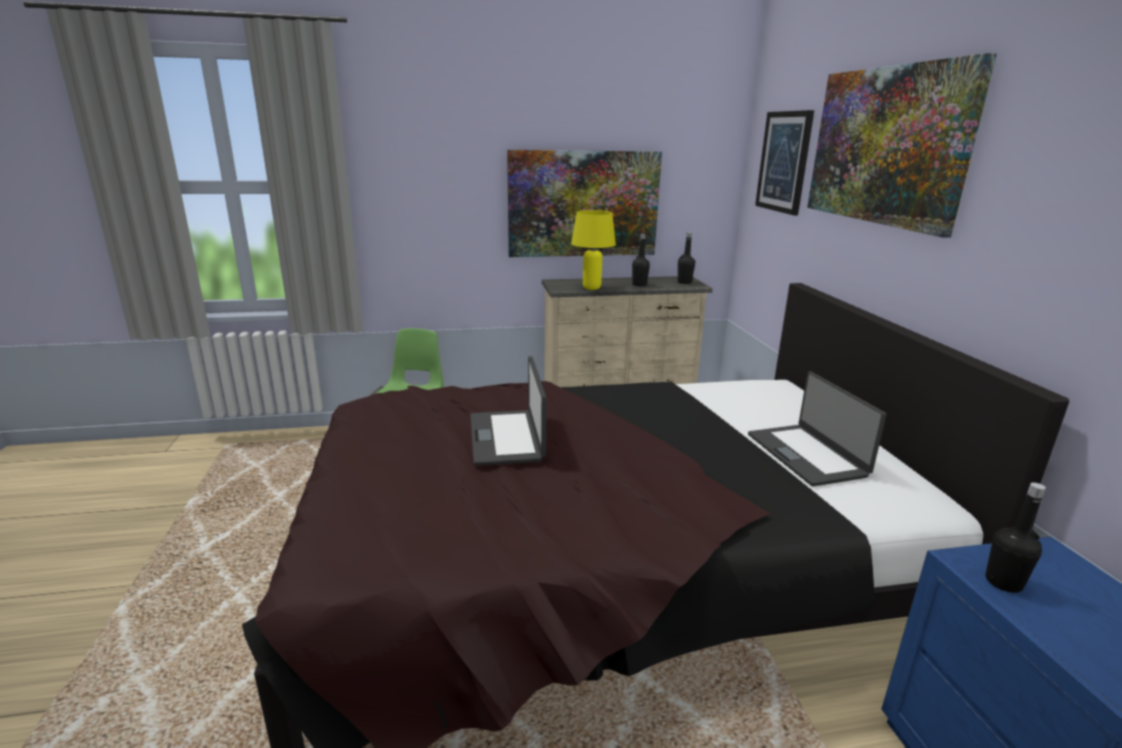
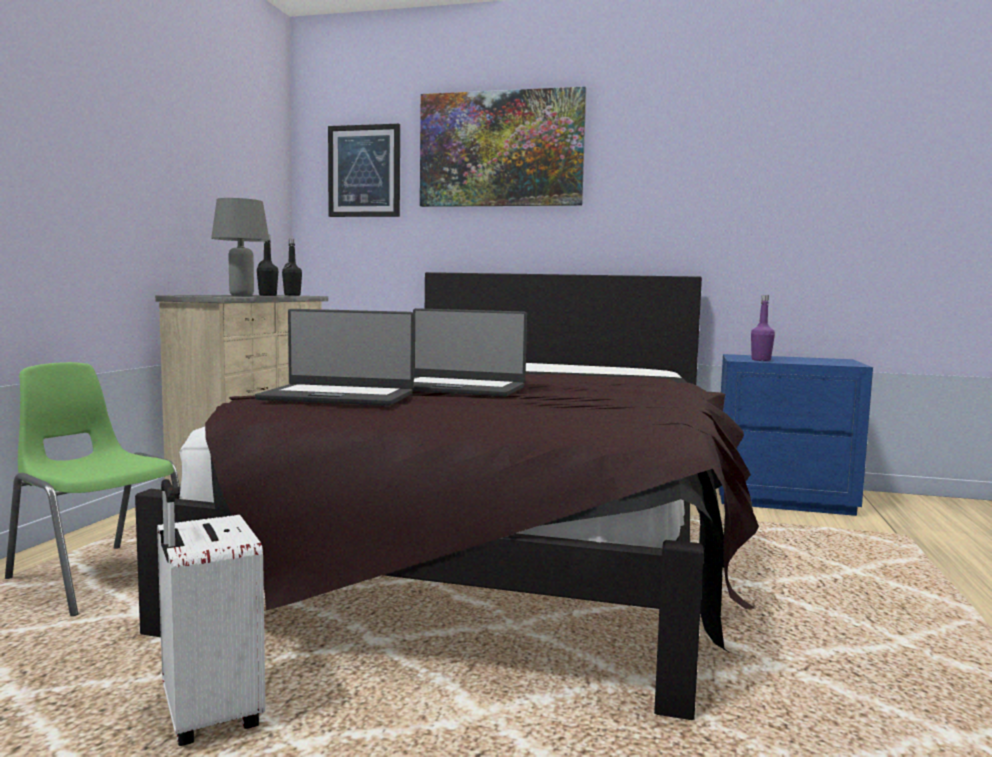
camera: 65 degrees left, 15 degrees down
(267, 554) = (207, 716): none -> white suitcase
(583, 204) = (182, 198): picture -> none
(591, 288) = (241, 296): yellow table lamp -> grey table lamp
(807, 454) = (577, 369): laptop -> laptop (338, 396)
(1003, 582) = (761, 360): black bottle -> purple bottle

